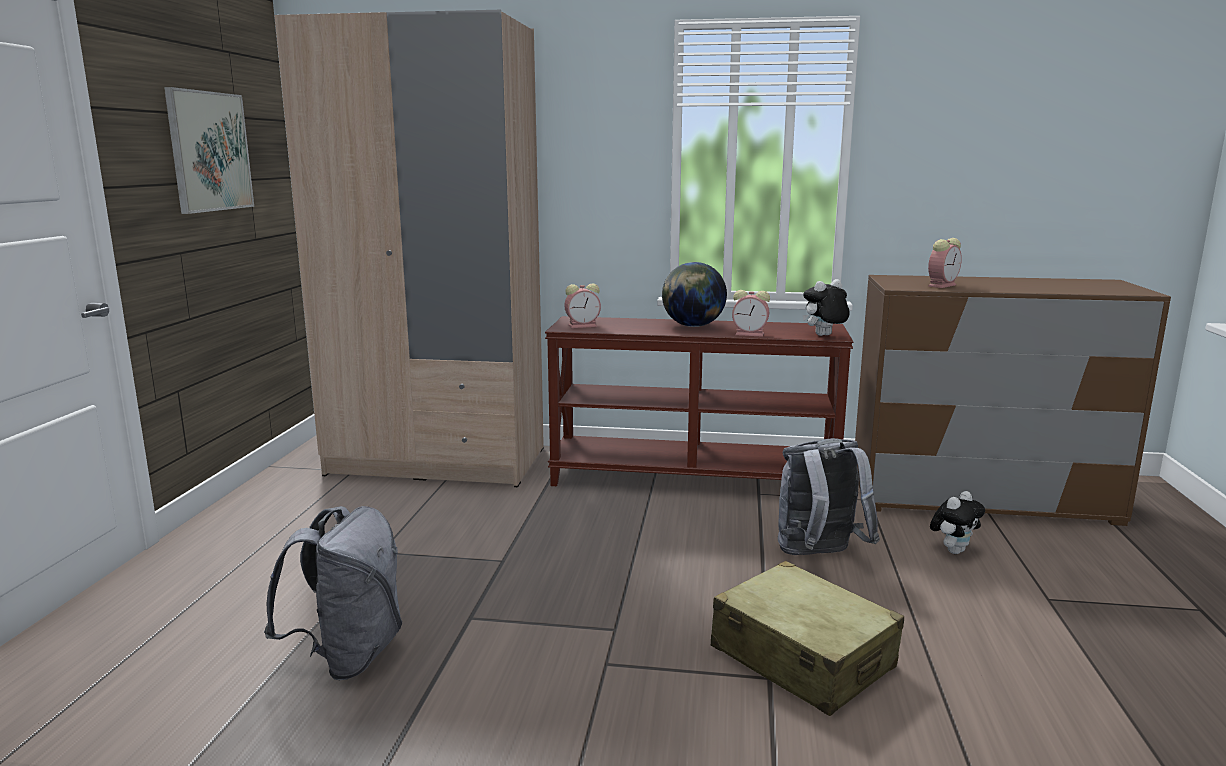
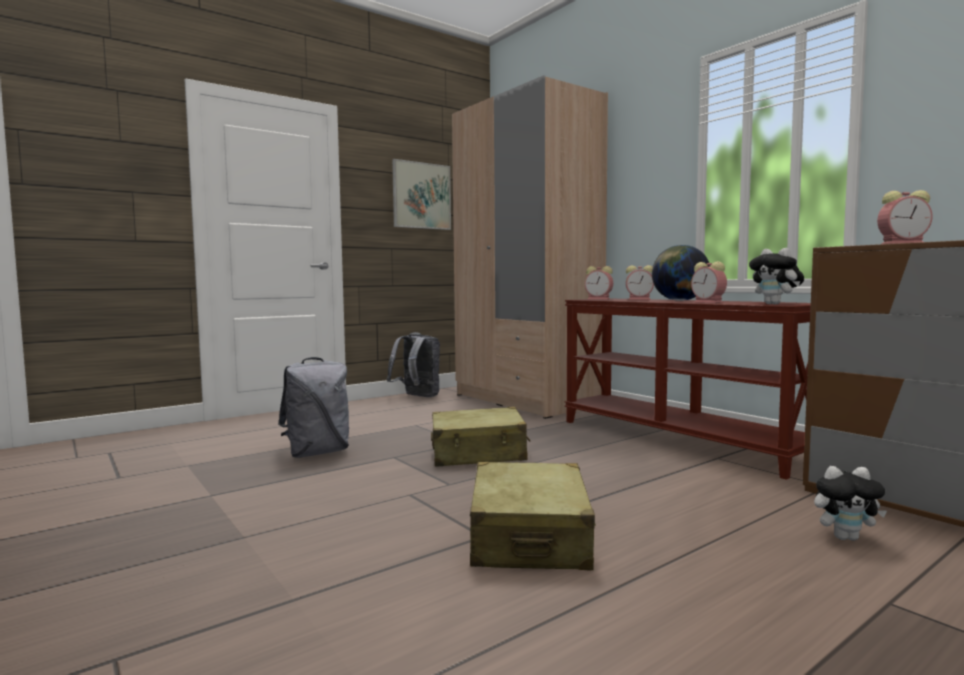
camera: 45 degrees right, 10 degrees down
(554, 571) = (478, 453): none -> beige suitcase
(630, 322) = (640, 299): none -> alarm clock
(818, 556) = (683, 499): grey backpack -> grey backpack (417, 397)
(824, 336) = (775, 304): plush toy -> plush toy turned 135 degrees counterclockwise

